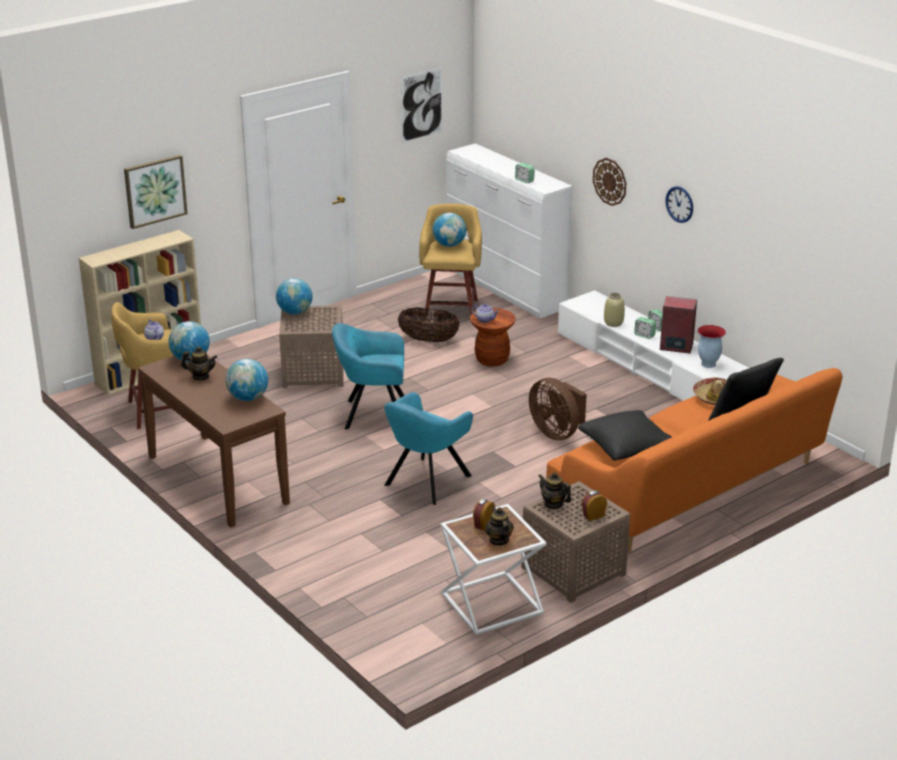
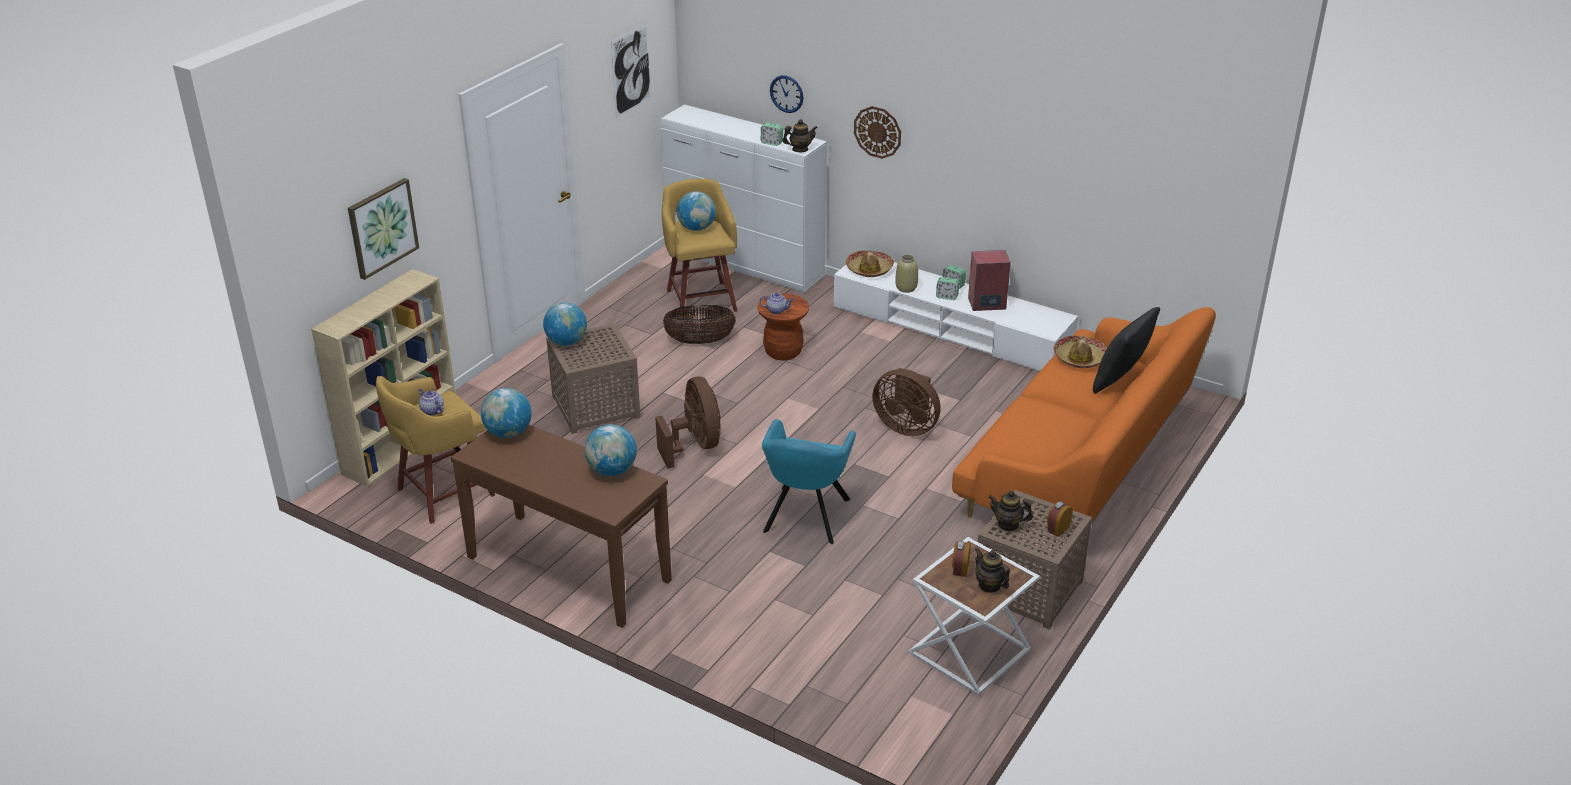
camera: 20 degrees left, 5 degrees up
(200, 376) = (536, 454): teapot -> teapot (800, 149)
(372, 414) = (695, 446): turquoise armchair -> brown fan
(592, 304) = (869, 269): none -> hat
(626, 447) = (1029, 436): black pillow -> none
(679, 204) = (975, 149): wall clock -> wall clock (786, 94)
(708, 364) = (1031, 318): vase -> none

